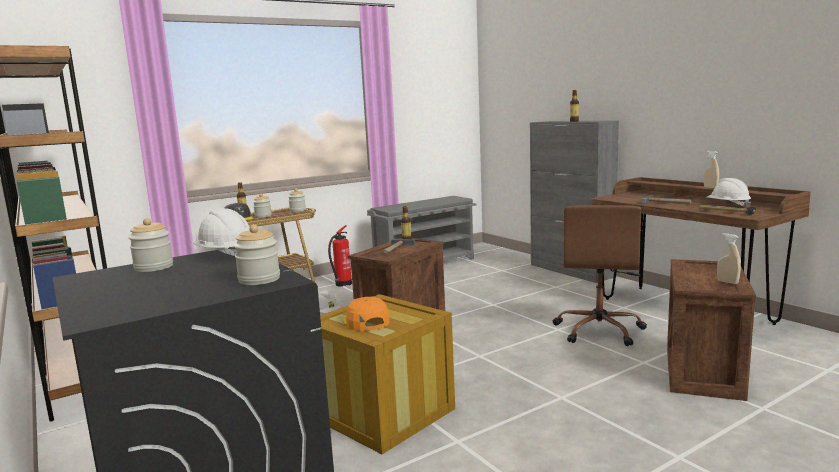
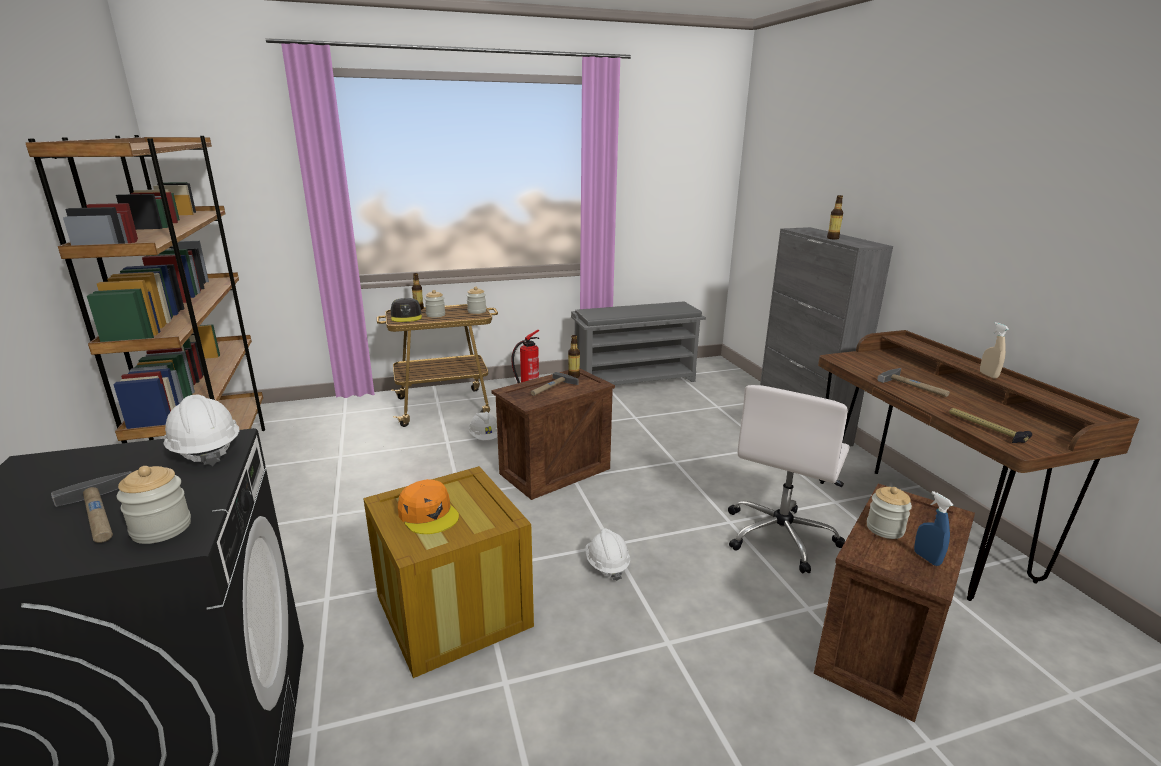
camera: 15 degrees right, 10 degrees up
(153, 267) = (111, 461): jar -> jar (885, 529)
(197, 282) = (102, 514): none -> hammer
(365, 321) = (428, 514): orange cap -> orange cap turned 150 degrees clockwise
(599, 330) = (781, 536): brown office chair -> white office chair
(727, 206) = (1000, 412): white hard hat -> white hard hat (607, 564)
(727, 282) = (926, 558): beige spray bottle -> blue spray bottle

